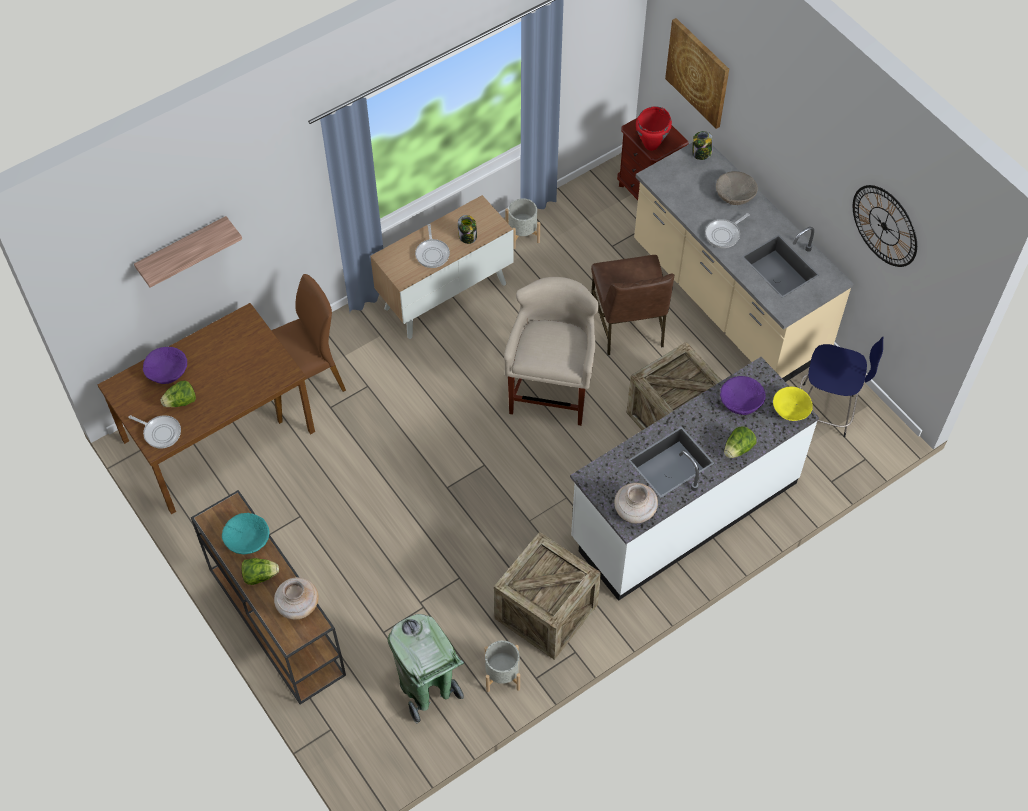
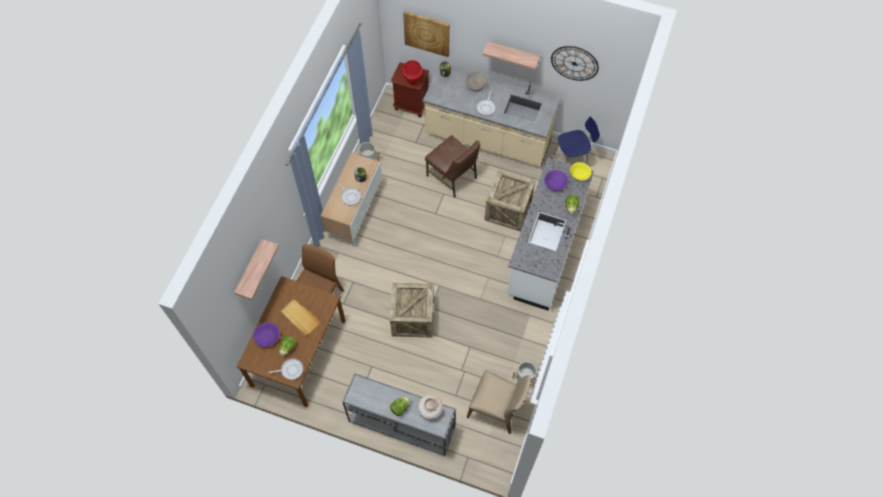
camera: 35 degrees left, 5 degrees up
(229, 371) = (300, 317): none -> beige tray
(247, 539) = (379, 394): turquoise bowl -> none
(275, 620) = (400, 424): brown console table -> grey console table
(427, 689) = (496, 408): green trash can -> beige chair
(546, 611) = (521, 336): crate -> crate (413, 318)
(552, 390) = (442, 230): beige stool -> none
(634, 511) = (549, 264): beige vase -> none
(804, 167) = (513, 54): none -> shelf

